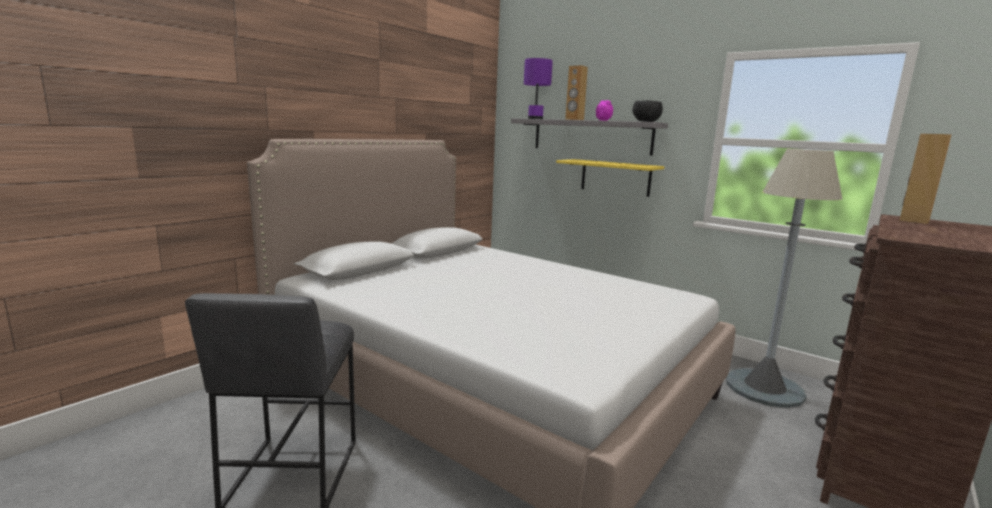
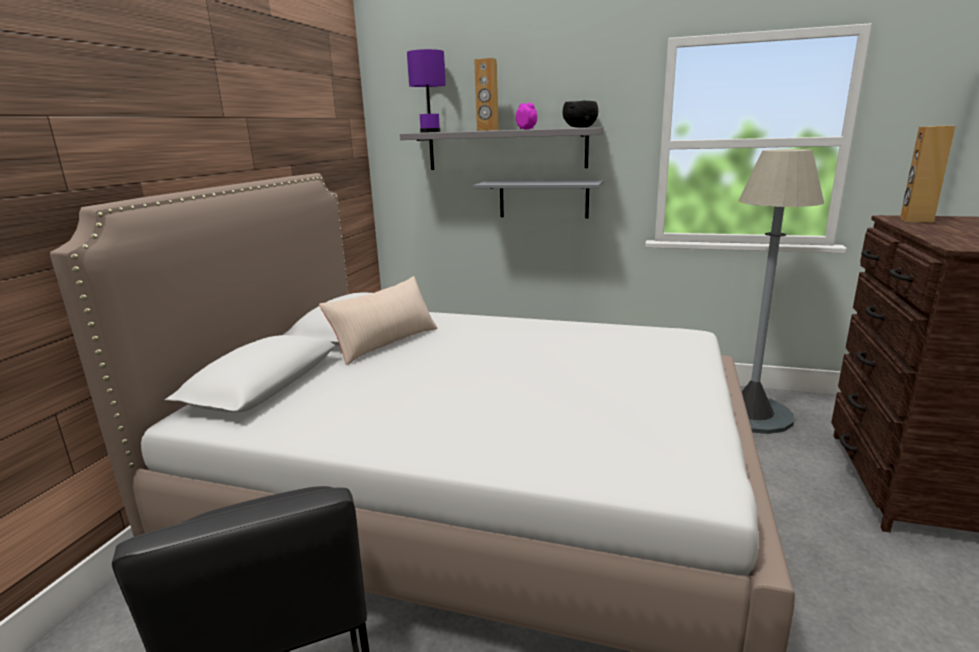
camera: 20 degrees left, 5 degrees up
(453, 262) = (385, 343): none -> beige pillow
(615, 177) = (543, 199): yellow shelf -> grey shelf

